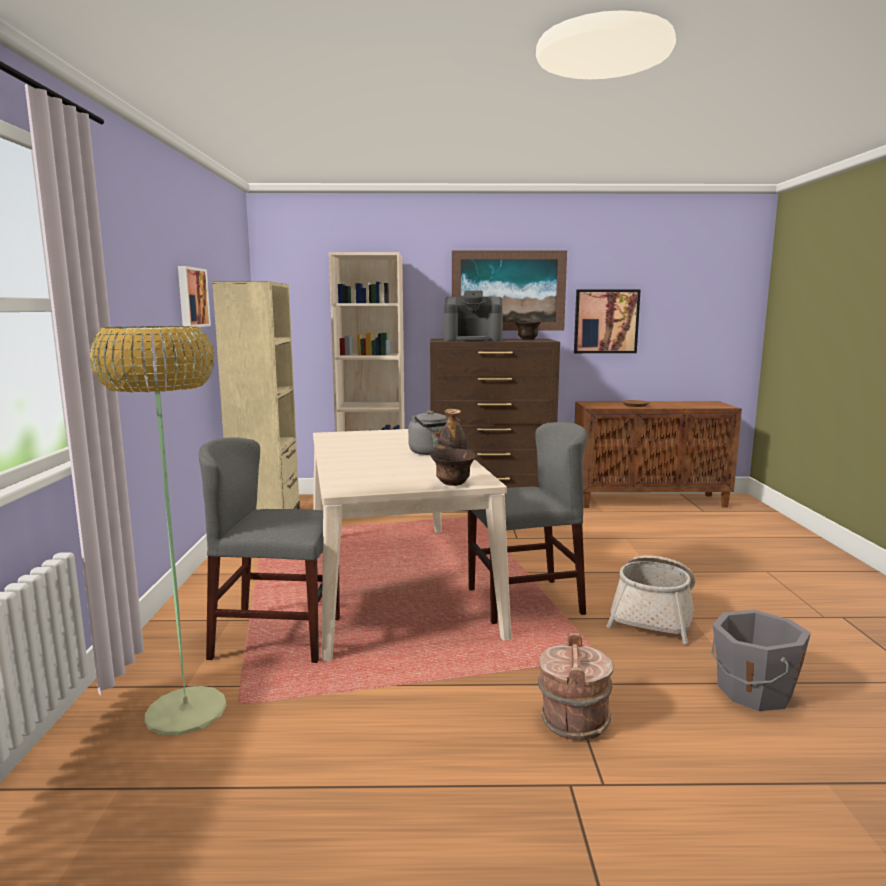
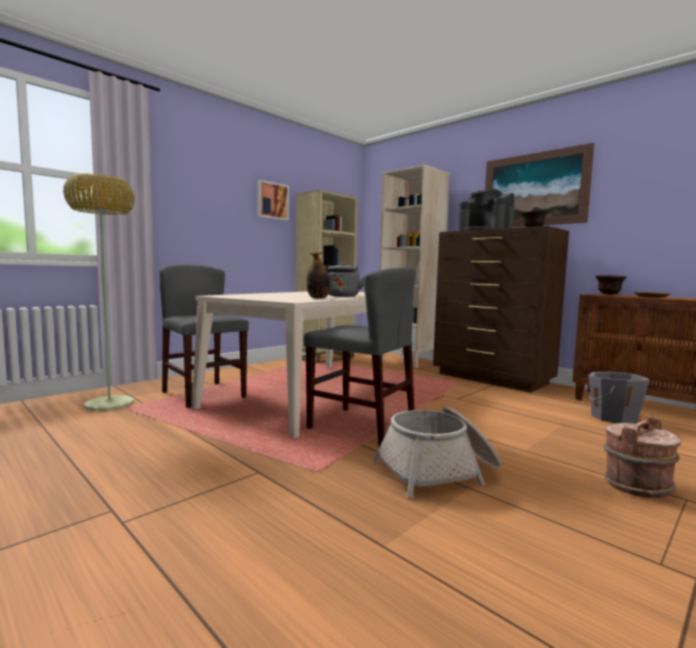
camera: 45 degrees right, 5 degrees down
(453, 484) = (274, 299): brown bowl -> brown bowl (609, 294)
(573, 720) = (205, 487): brown bucket -> brown bucket (636, 485)
(606, 321) = (637, 210): picture -> none
(752, 691) = (371, 555): grey bucket -> grey bucket (613, 417)

